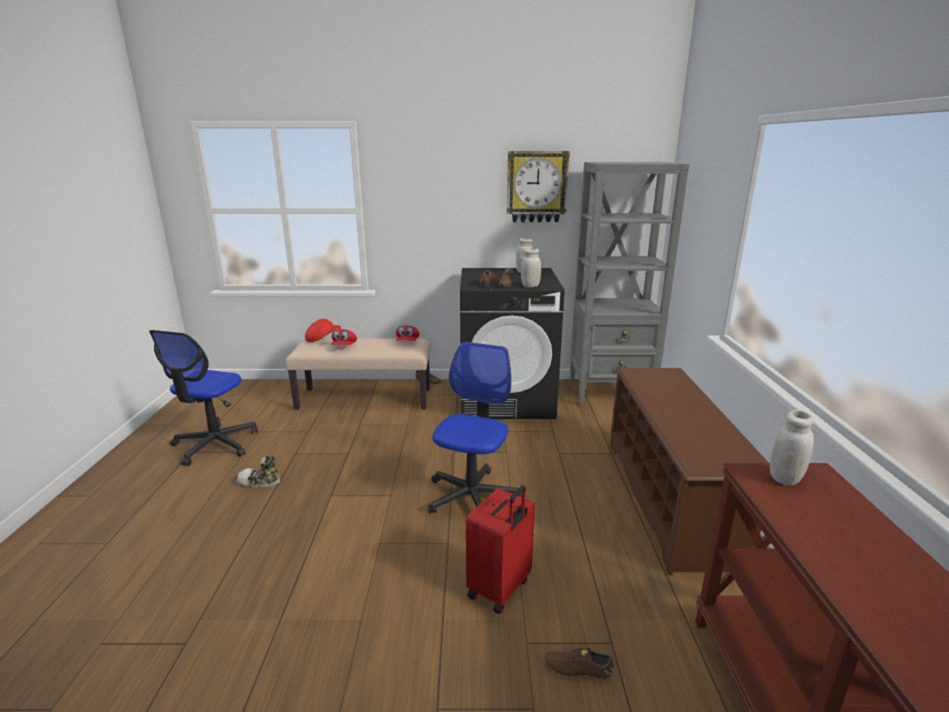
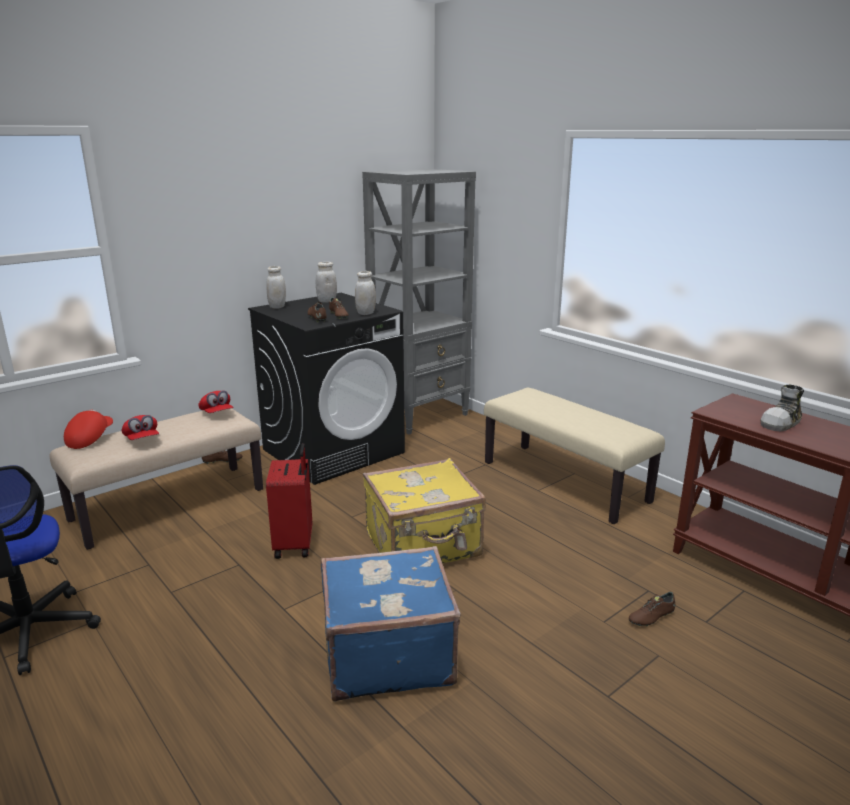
camera: 40 degrees left, 0 degrees up
(259, 482) = (173, 639): shoe -> shoe (782, 423)
(341, 561) = (386, 653): none -> blue suitcase
(472, 497) = (424, 545): office chair -> yellow suitcase
(500, 589) = (540, 599): red suitcase -> red suitcase (295, 544)
(536, 187) = (316, 202): wall clock -> none
(669, 499) = (565, 481): brown shoe rack -> beige bench
(785, 478) = (731, 408): white jar -> white jar (277, 307)

